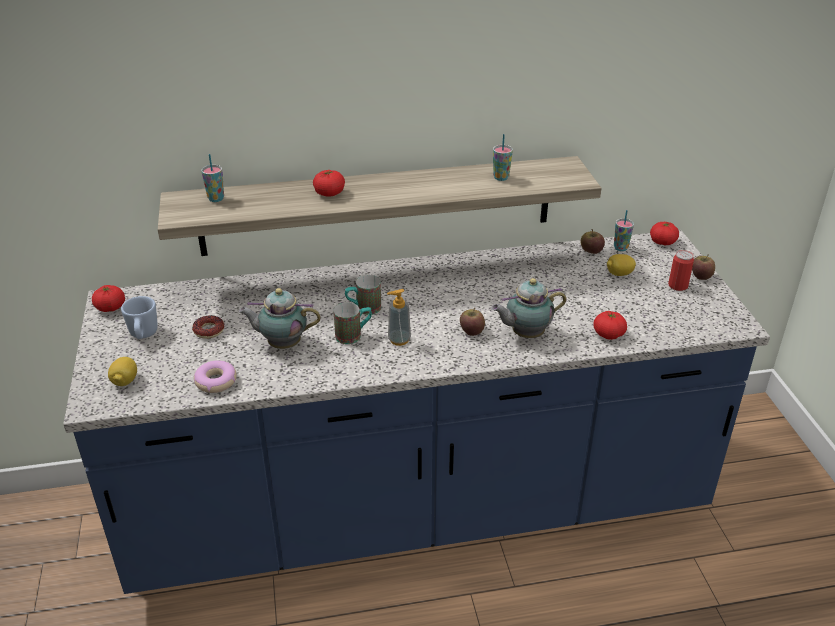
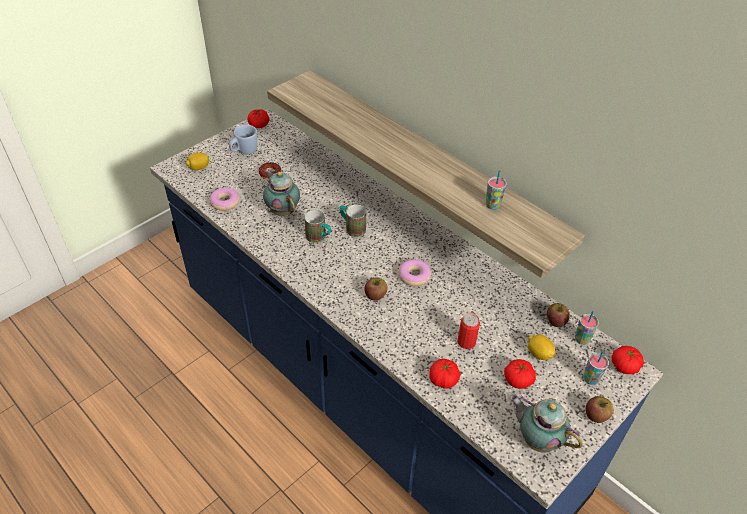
camera: 55 degrees right, 10 degrees up
(216, 199) = (322, 93): cup -> cup (590, 379)
(329, 193) = (377, 134): tomato -> tomato (518, 380)
(399, 340) = (333, 262): soap dispenser -> none
(469, 299) = (414, 276): none -> donut
(525, 334) = (398, 327): teapot -> teapot (537, 439)
(678, 285) = (562, 403): can -> can (466, 342)

